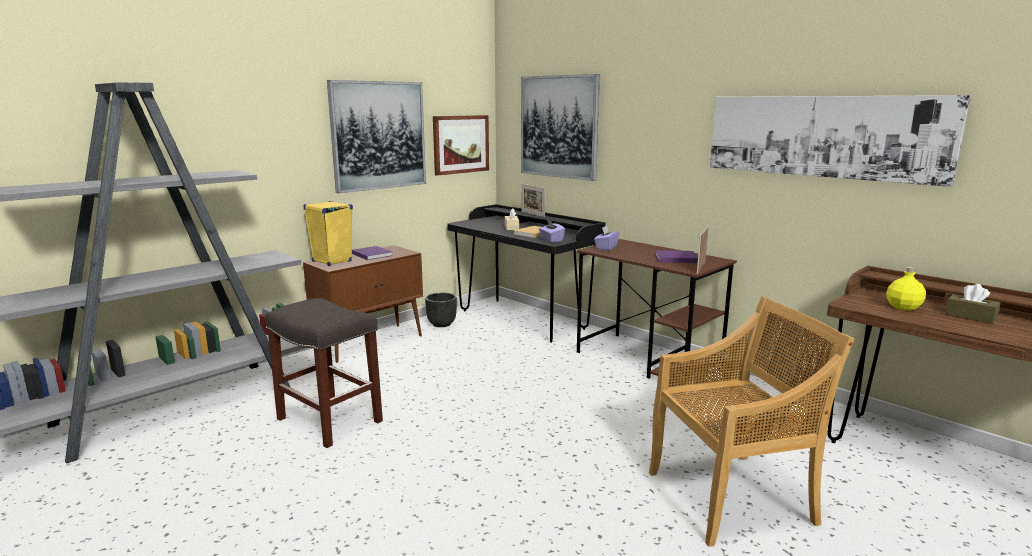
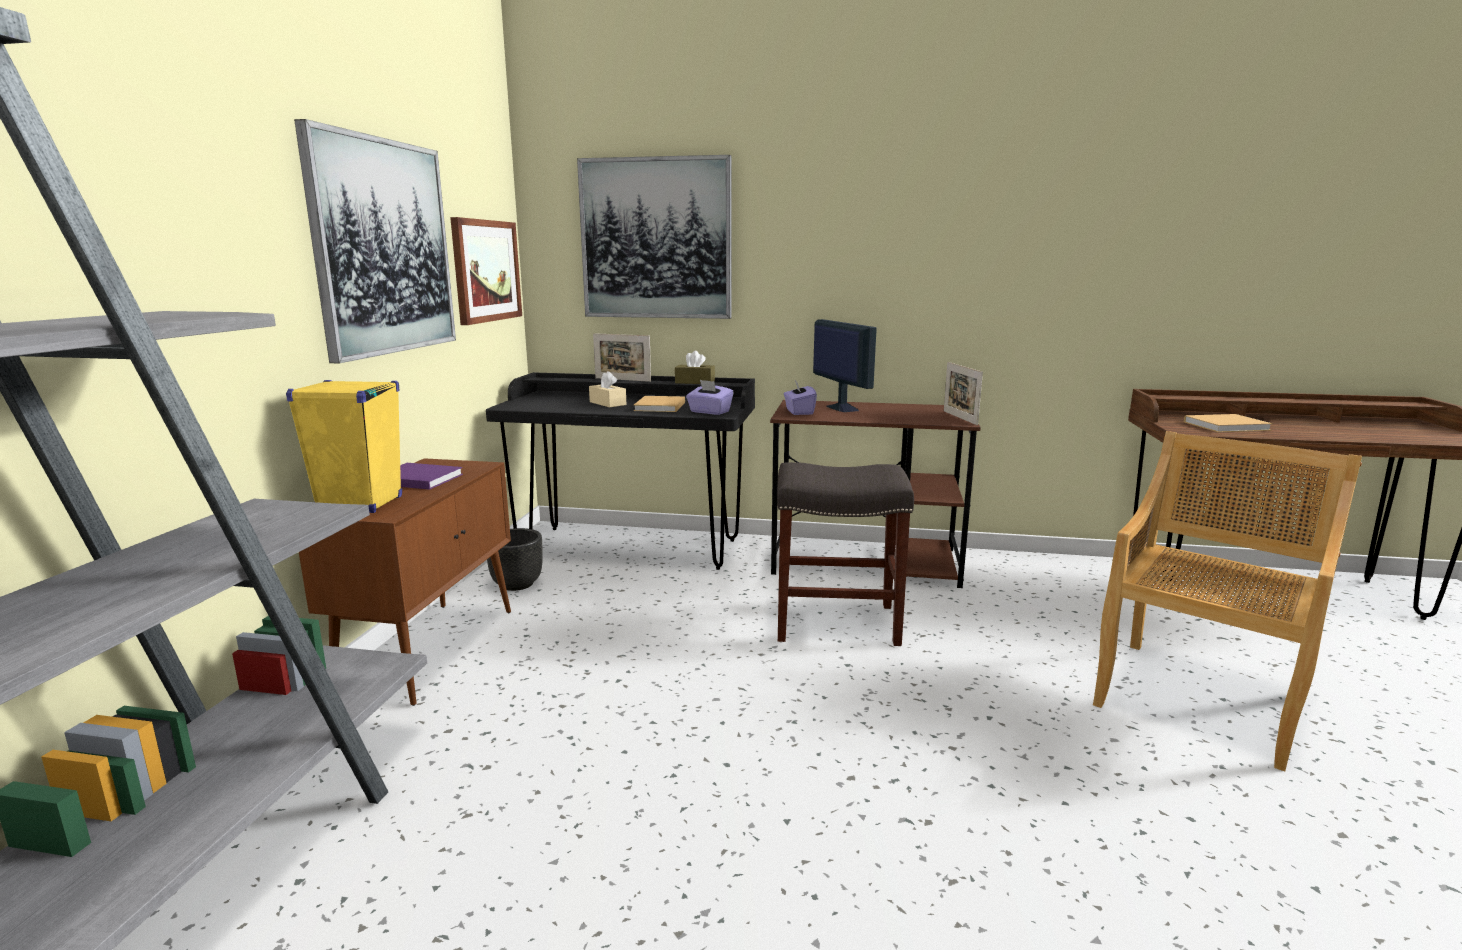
camera: 35 degrees left, 0 degrees up
(328, 420) = (556, 822): grey stool -> grey stool (834, 623)
(640, 249) = (841, 408): none -> monitor
(675, 258) = (907, 412): purple book -> none
(822, 136) = (1074, 237): picture -> none
(904, 307) = (1228, 426): yellow bottle -> beige book
(970, 316) = (1286, 425): brown tissue box -> brown tissue box (695, 382)

